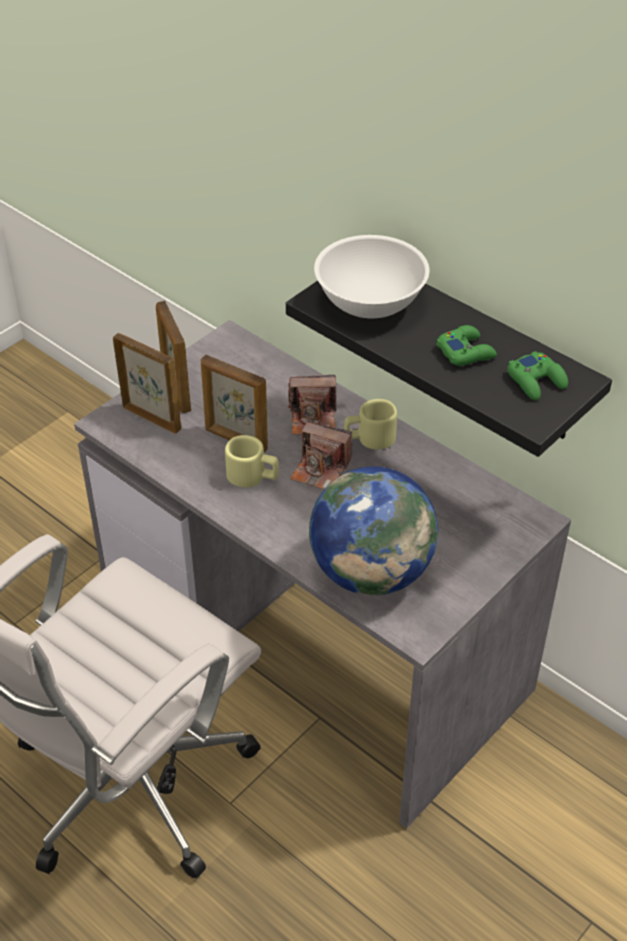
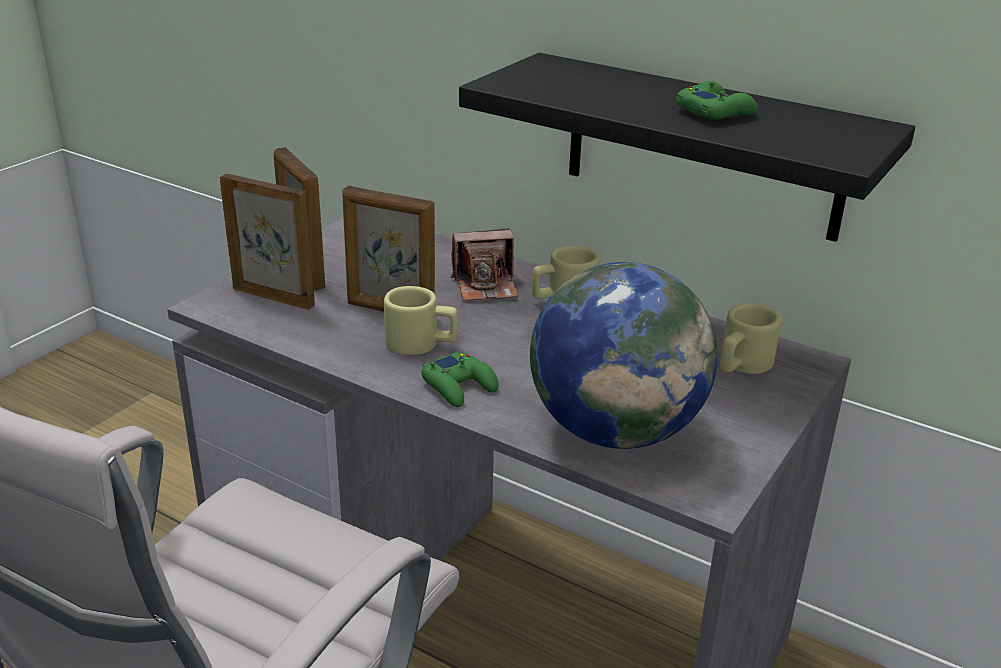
camera: 10 degrees left, 15 degrees down
(320, 469) = (510, 332): camera -> none
(370, 301) = (569, 82): white bowl -> none
(484, 518) = (741, 365): none -> beige mug
(536, 381) = (822, 129): green game controller -> green game controller (460, 386)

